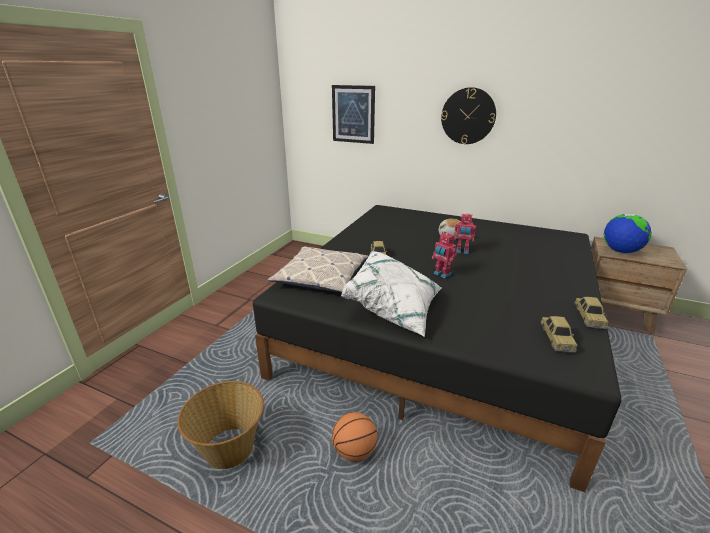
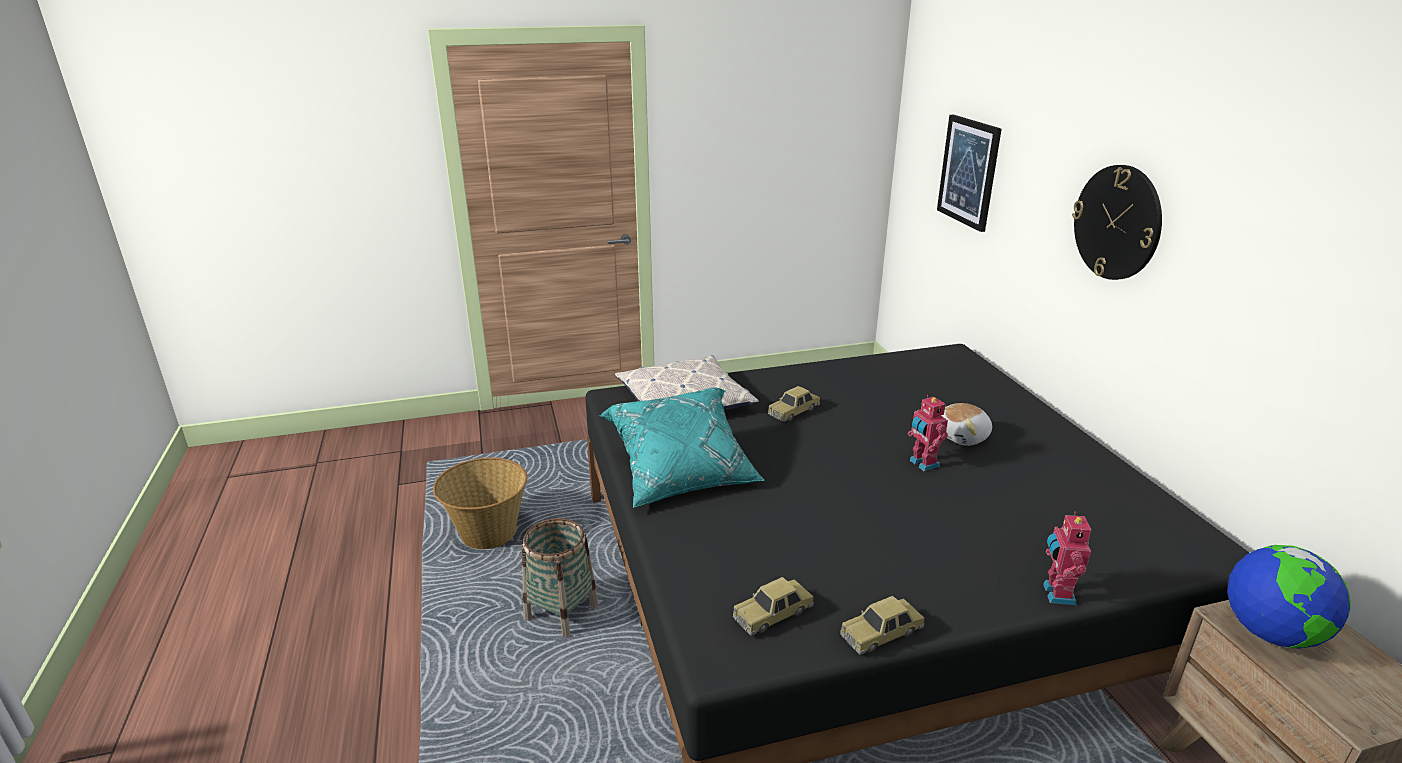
camera: 50 degrees right, 0 degrees up
(354, 451) = (561, 612): basketball -> basket
(394, 308) = (681, 471): white pillow -> turquoise pillow
(441, 274) = (819, 472): toy robot -> toy robot (1056, 594)

